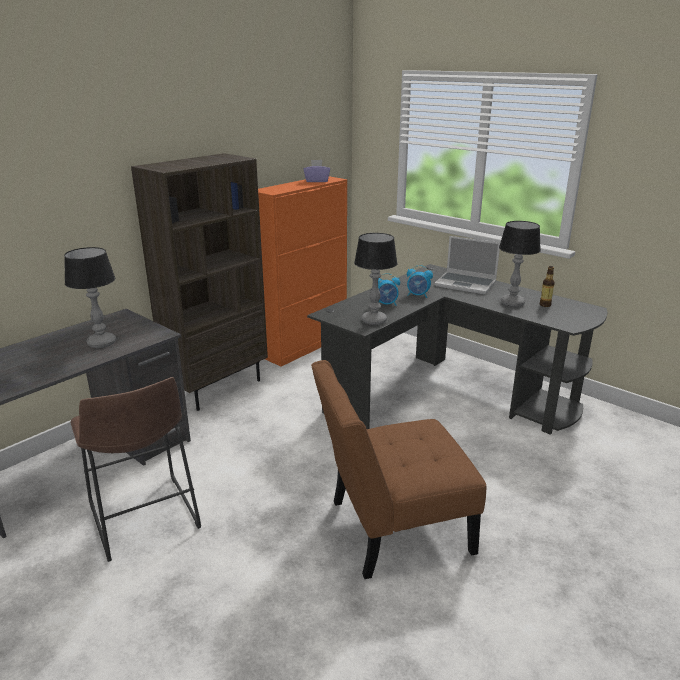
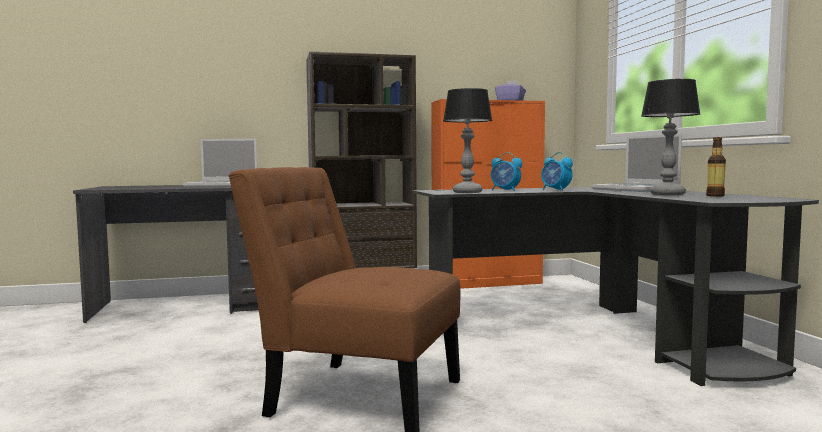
camera: 35 degrees right, 20 degrees down
(102, 343) = (223, 186): table lamp -> laptop
(145, 521) = (174, 337): brown stool -> none

